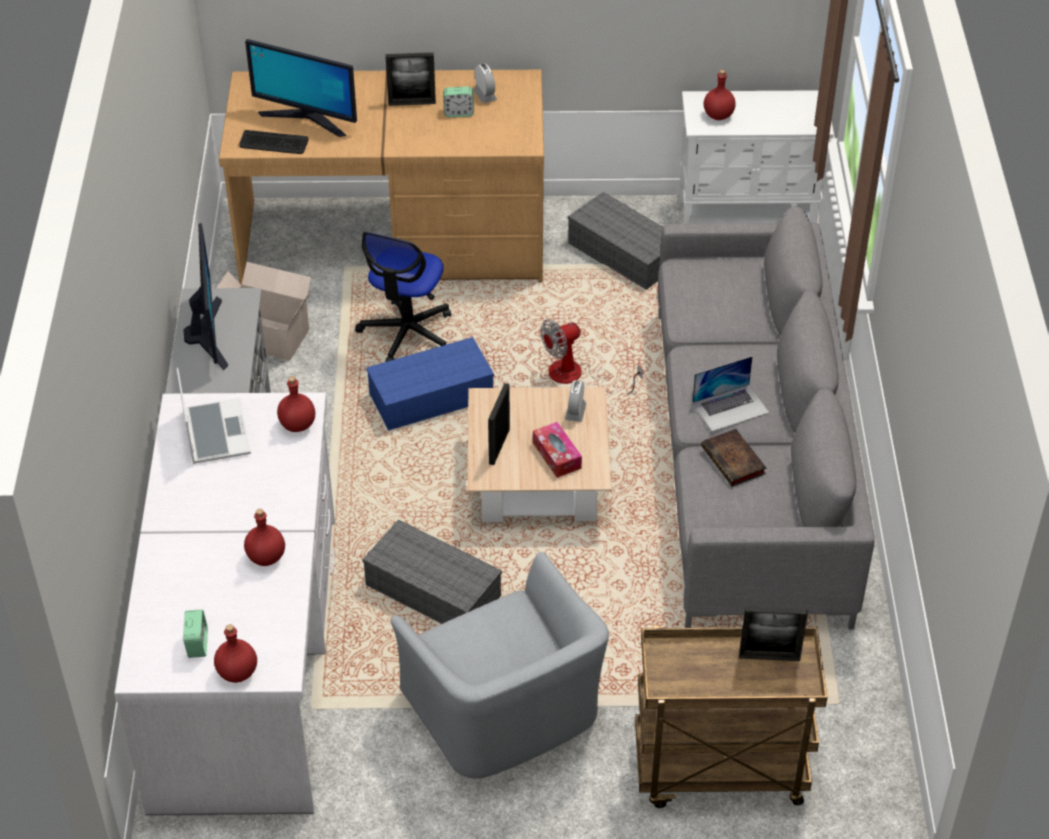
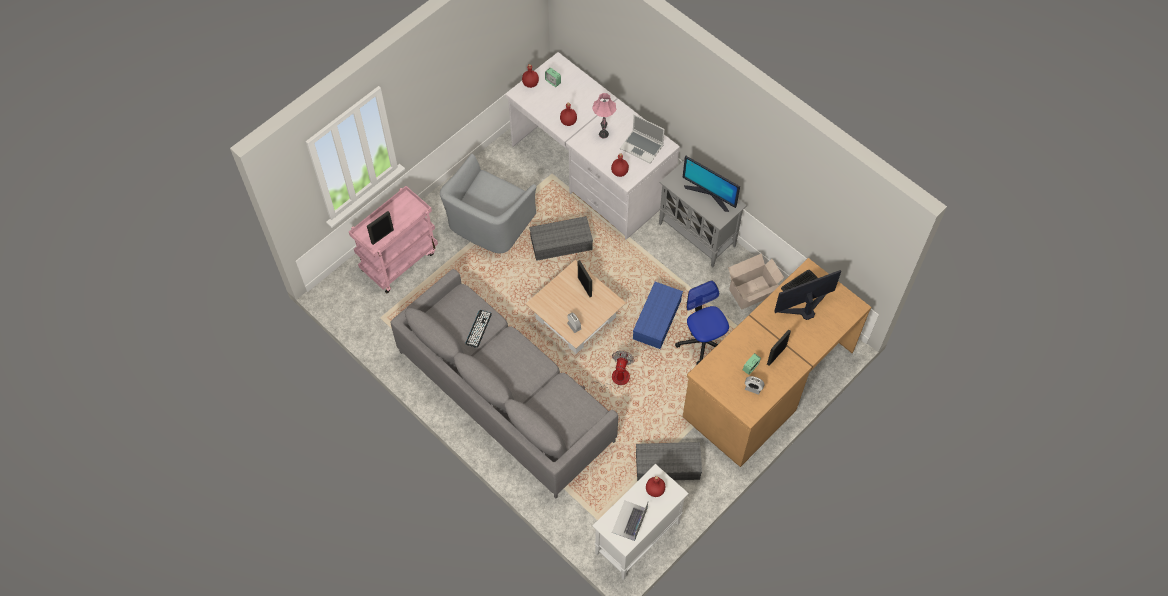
camera: 135 degrees right, 15 degrees up
(242, 495) = (603, 134): none -> pink table lamp
(505, 711) = (489, 223): grey armchair -> grey armchair turned 75 degrees counterclockwise
(556, 455) = (559, 300): tissue box -> none
(718, 771) = (399, 260): brown cart -> pink cart
(730, 407) = (504, 353): laptop -> laptop (629, 520)
(734, 461) = (478, 329): book -> keyboard

